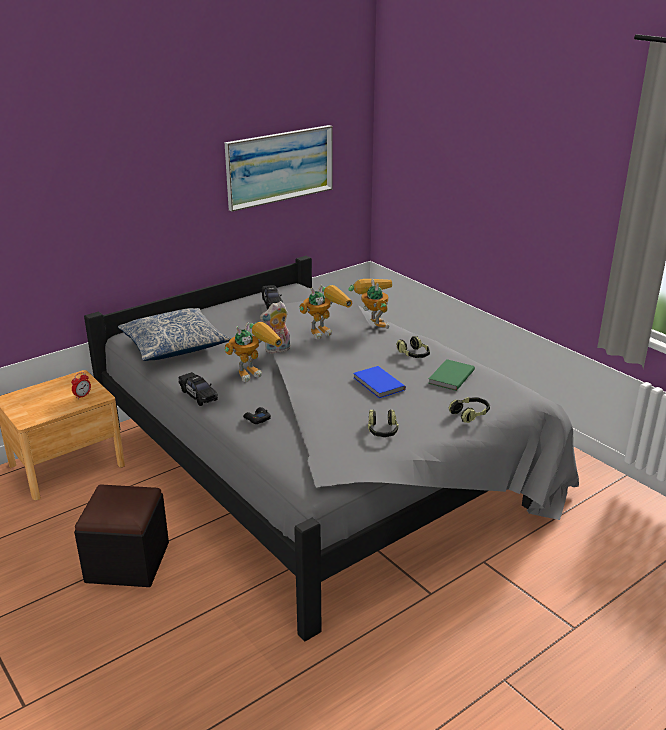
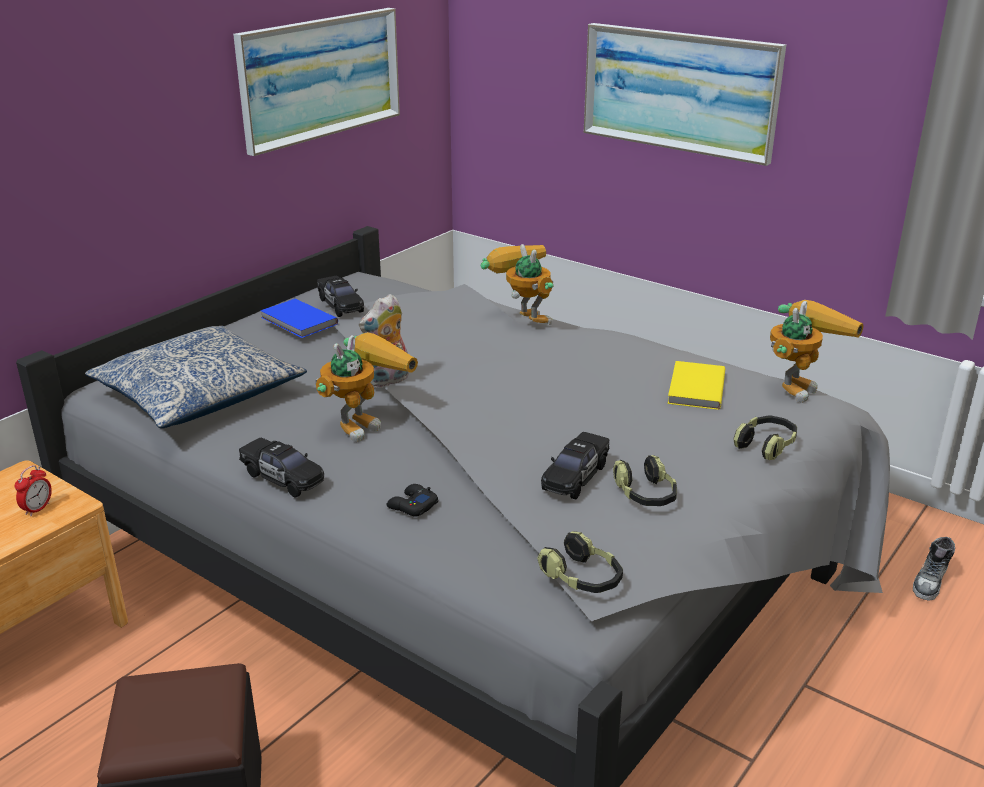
camera: 15 degrees left, 0 degrees up
(325, 331) = (451, 339): toy robot -> toy robot (798, 385)
(349, 416) = (575, 477): none -> black toy car
(378, 384) = (590, 416): blue book -> blue book (298, 321)
(414, 355) = (617, 360): headphones -> headphones (582, 578)
(450, 377) = (694, 388): green book -> yellow book
(493, 190) = (679, 91): none -> picture
(599, 520) = (930, 581): none -> shoe

